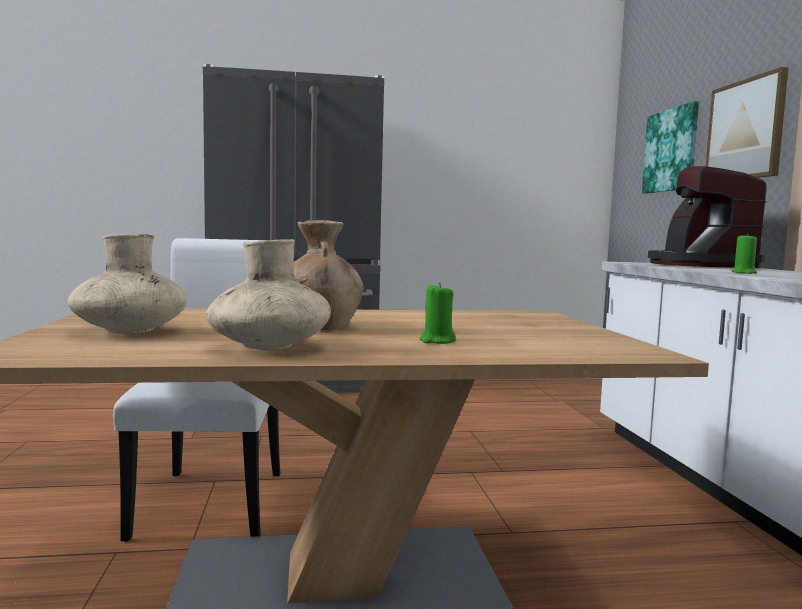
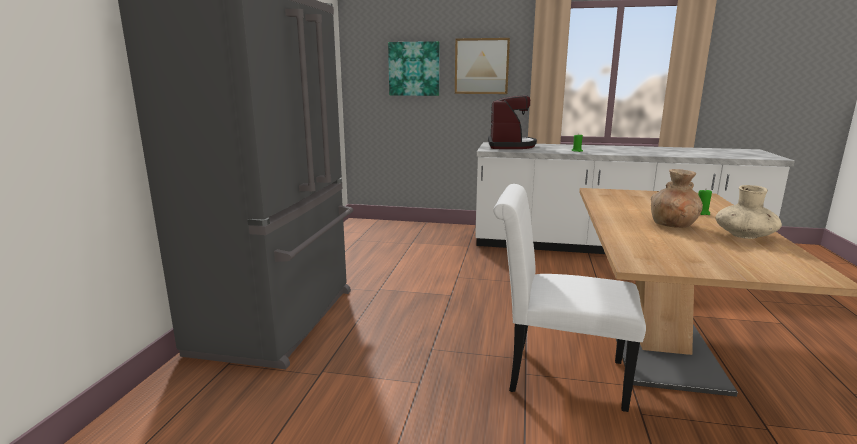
camera: 70 degrees left, 10 degrees up
(129, 331) = (724, 258): beige vase -> none
(699, 265) = (510, 146): coffee machine -> coffee machine turned 105 degrees counterclockwise

